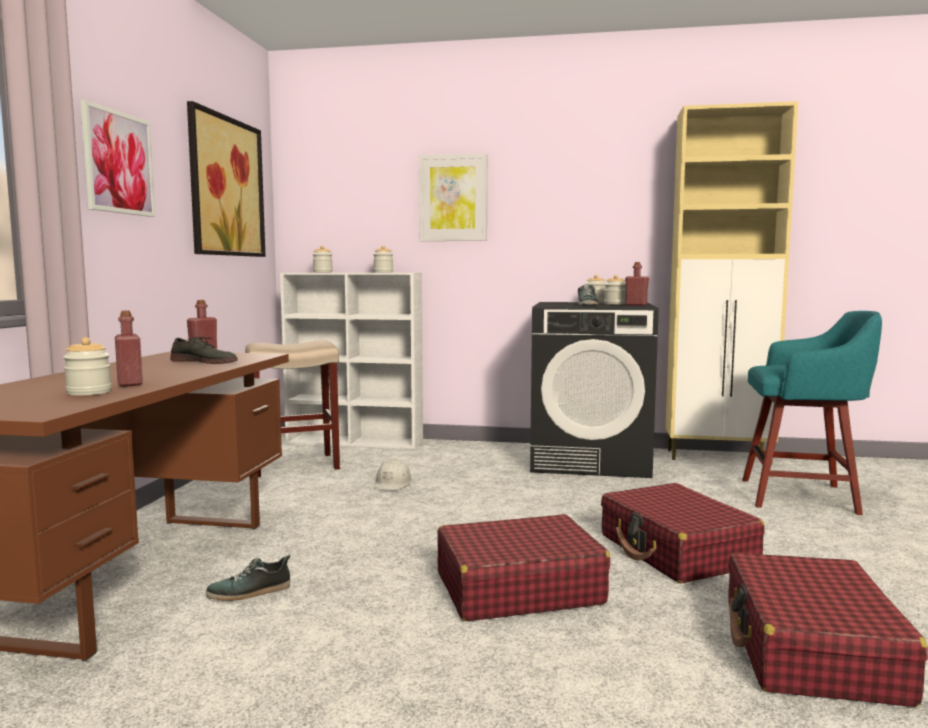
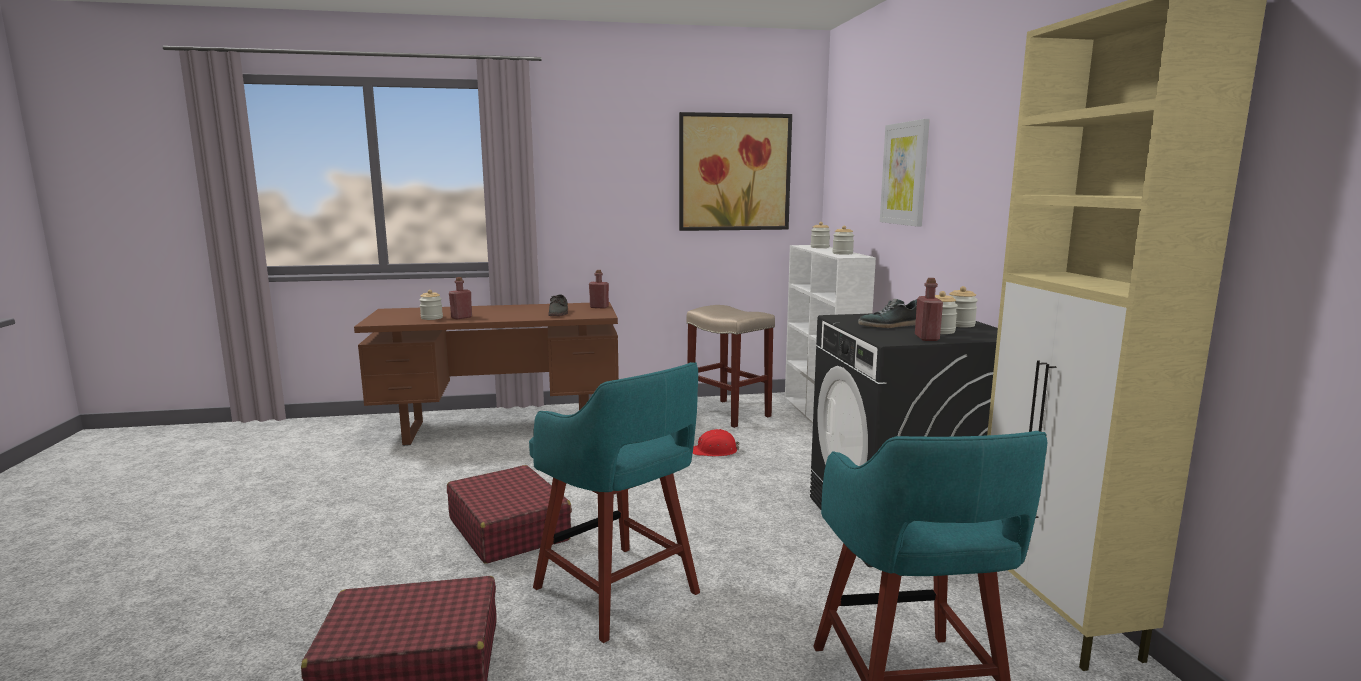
camera: 70 degrees right, 5 degrees up
(118, 163) = (594, 172): picture -> none
(250, 592) = (484, 456): shoe -> none
(393, 483) = (714, 451): white hard hat -> red hard hat
(677, 551) = (619, 593): red suitcase -> turquoise stool

